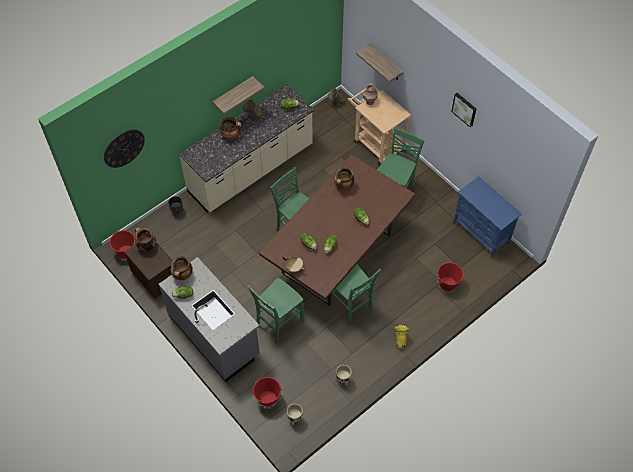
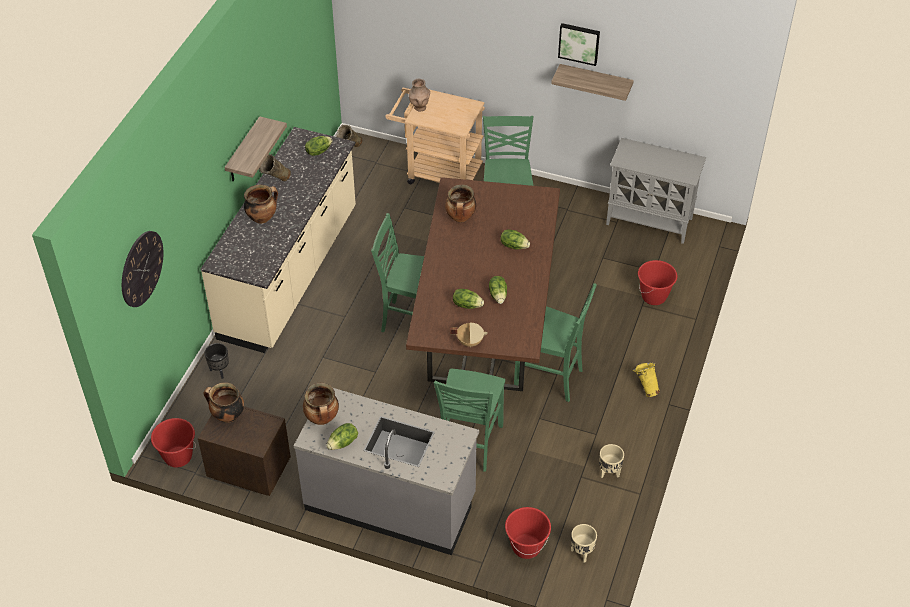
camera: 30 degrees left, 10 degrees down
(385, 63) = (424, 42): shelf -> shelf (595, 82)
(481, 233) = (650, 221): blue cabinet -> grey cabinet

